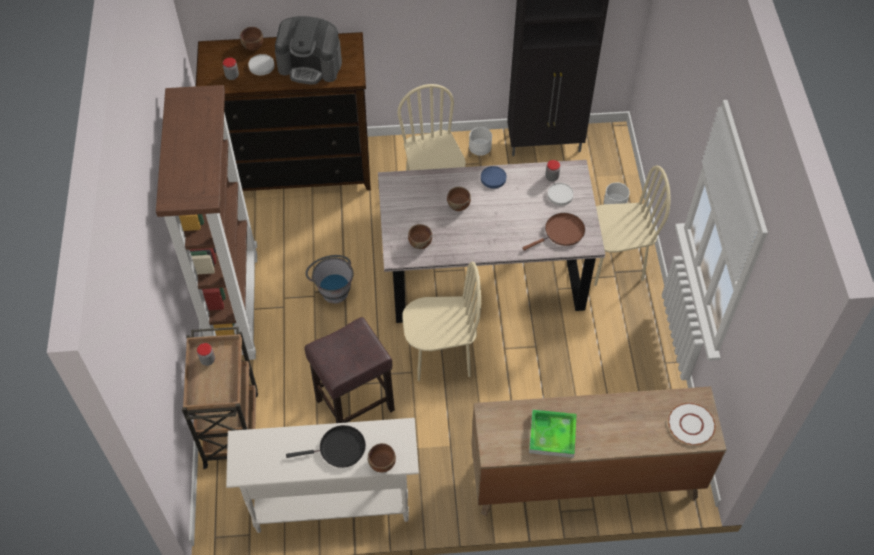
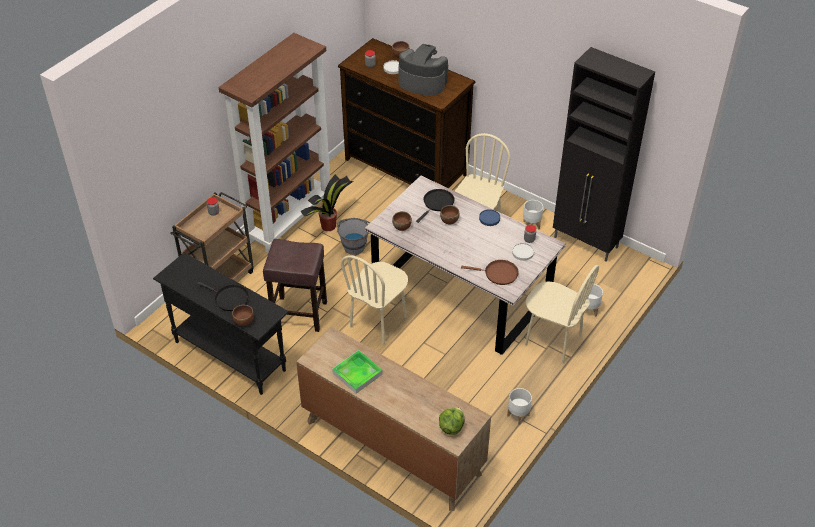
camera: 40 degrees right, 10 degrees down
(284, 285) = (329, 225): none -> potted plant
(310, 65) = (422, 82): coffee machine -> coffee machine turned 150 degrees clockwise
(331, 503) = (230, 355): white console table -> black console table
(427, 193) = (437, 203): none -> black frying pan
(441, 357) = (378, 322): beige chair -> beige chair turned 90 degrees clockwise
(657, 361) = (518, 415): none -> white planter
(691, 425) = (451, 427): white plate -> lettuce

